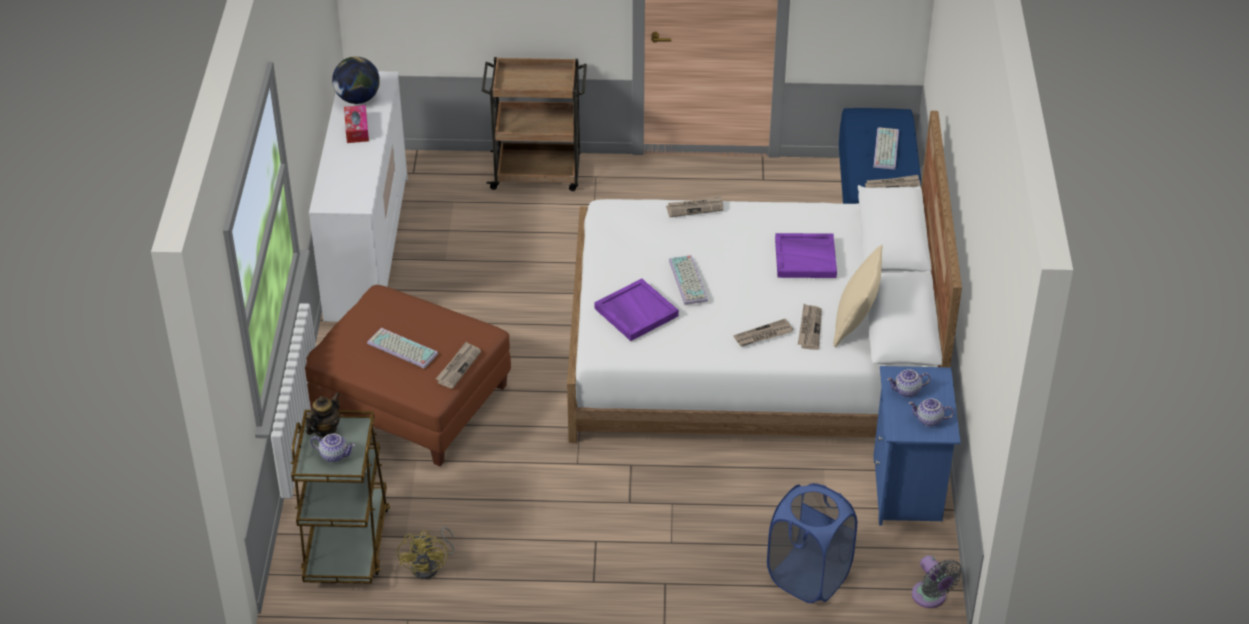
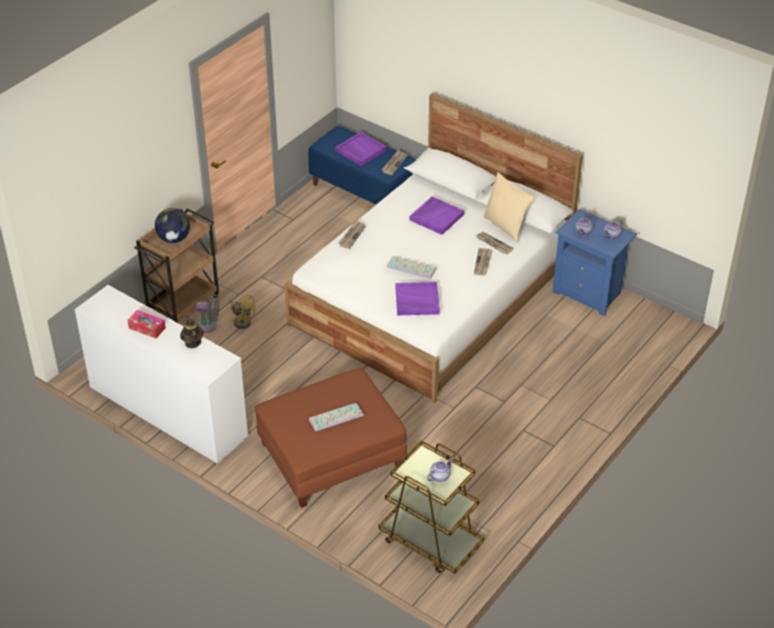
camera: 55 degrees left, 0 degrees up
(325, 429) = (412, 471): teapot -> teapot (192, 343)
(358, 99) = (115, 314): globe -> globe (174, 239)
(430, 566) = (482, 511): yellow fan -> yellow fan (242, 320)
(458, 366) = (375, 400): newspaper -> none
(808, 577) = (620, 360): blue laundry basket -> none
(885, 148) = (360, 150): keyboard -> purple tray
(931, 597) = (670, 324): grey fan -> grey fan (208, 325)

